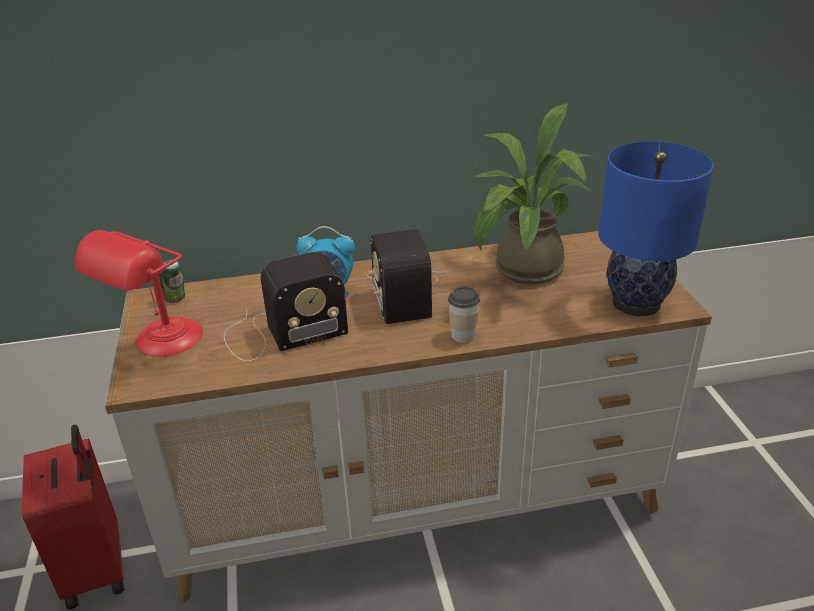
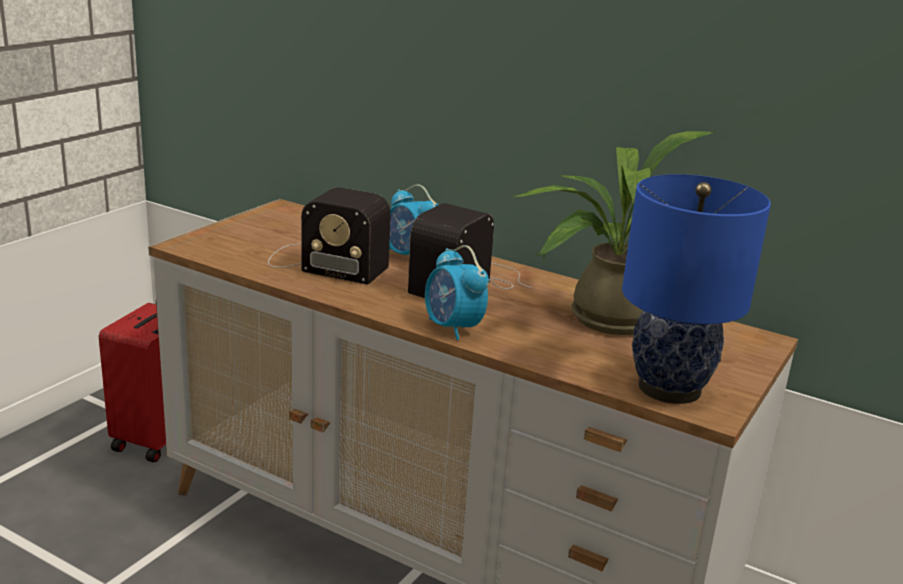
camera: 40 degrees right, 10 degrees down
(159, 344) = (238, 233): red table lamp -> none
(176, 298) = (298, 215): can -> none
(463, 335) = (453, 328): cup -> alarm clock

